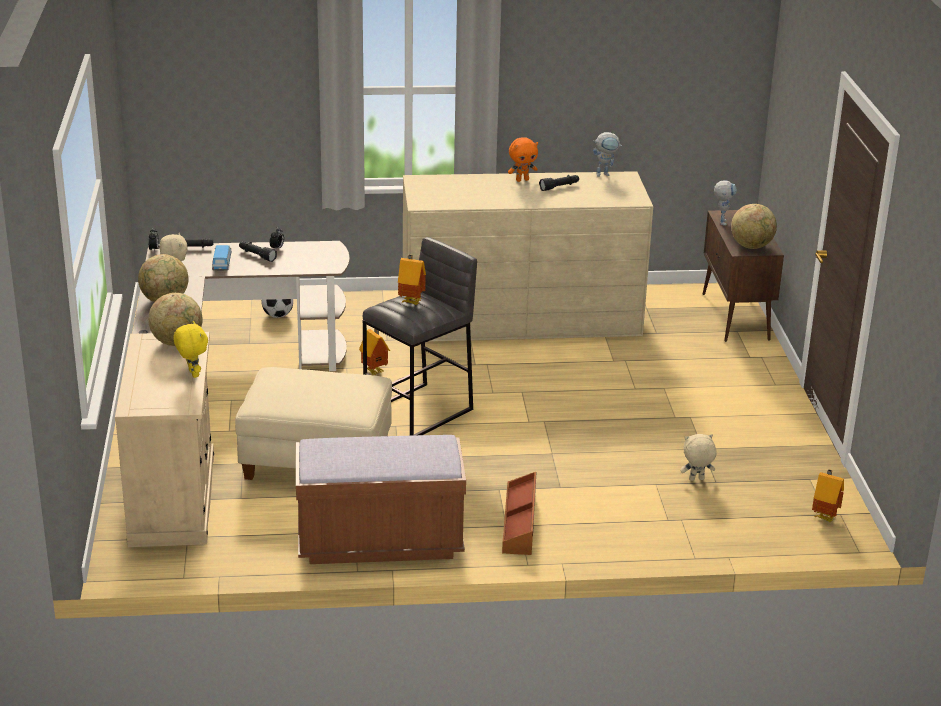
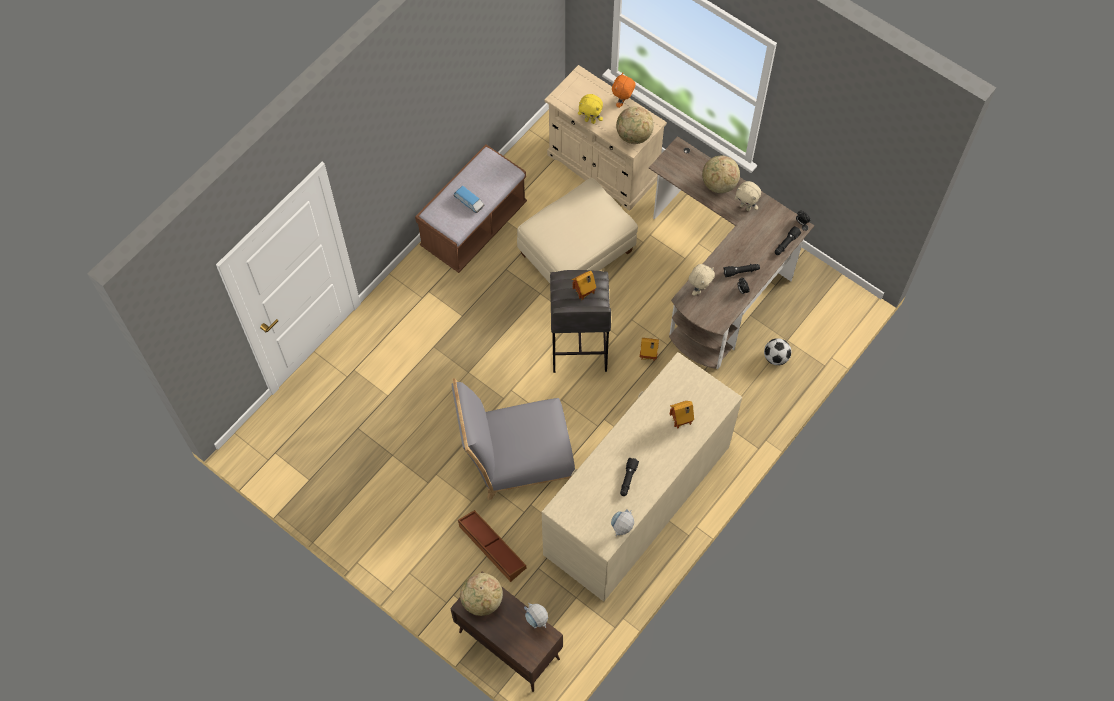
camera: 135 degrees right, 35 degrees up
(222, 264) = (745, 244): toy car -> toy car (469, 202)
(520, 523) = (424, 300): brown storage box -> brown storage box (491, 548)
(522, 180) = (662, 466): orange plush toy -> orange plush toy (622, 102)
(585, 387) = (517, 457): none -> grey chair
(696, 480) = (369, 420): beige plush toy -> beige plush toy (699, 289)
(825, 517) = (274, 449): toy house -> toy house (681, 422)

